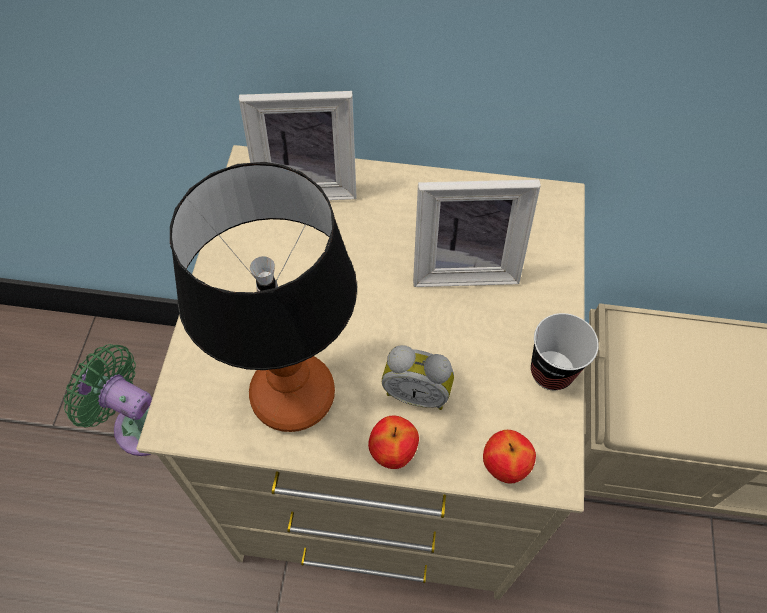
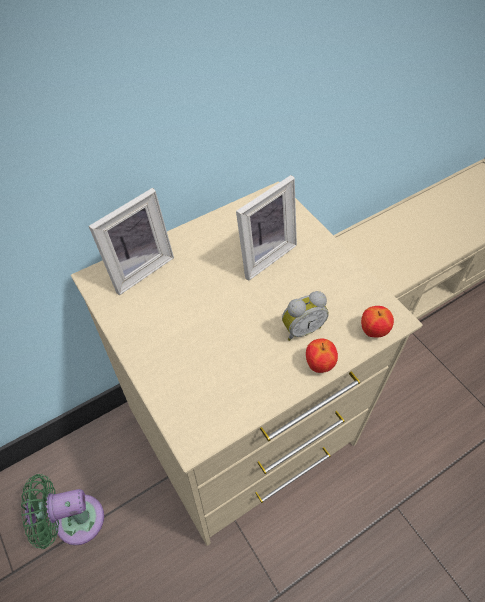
camera: 40 degrees left, 5 degrees down
(293, 393) = (241, 376): table lamp -> none
(551, 372) = (350, 274): cup -> none

